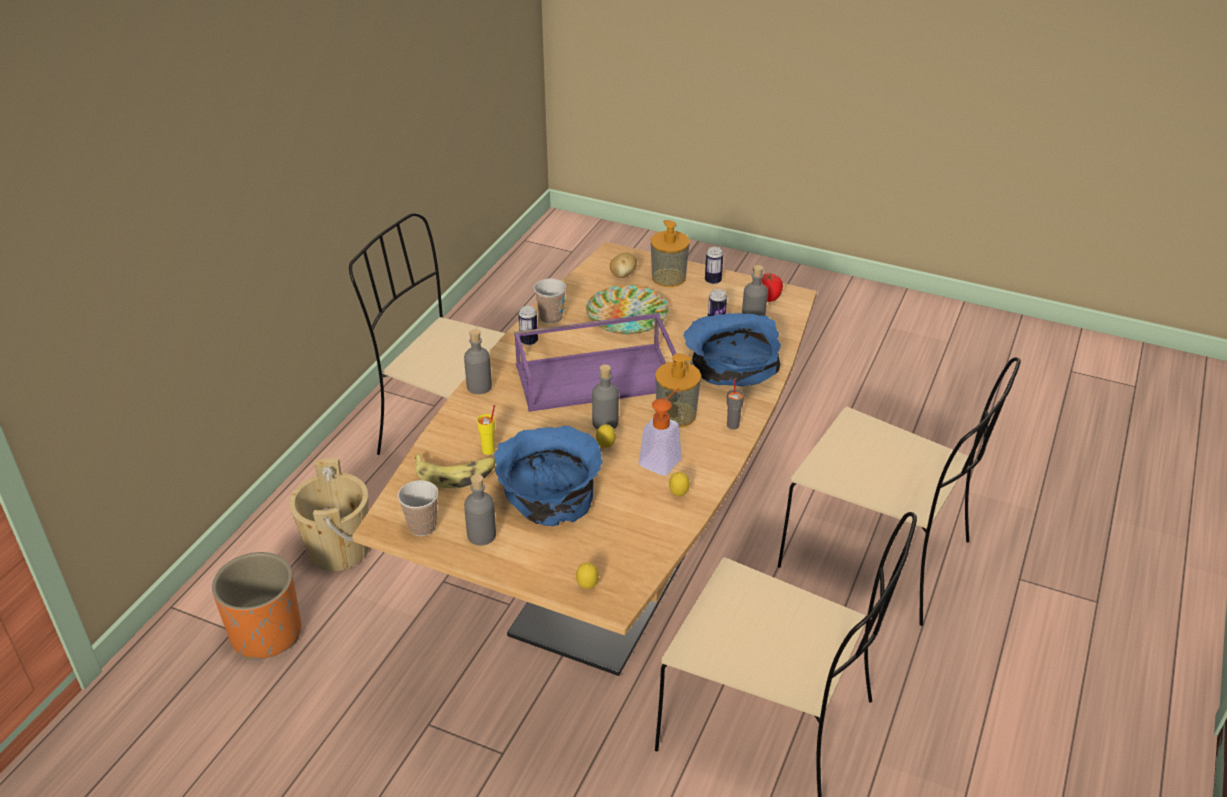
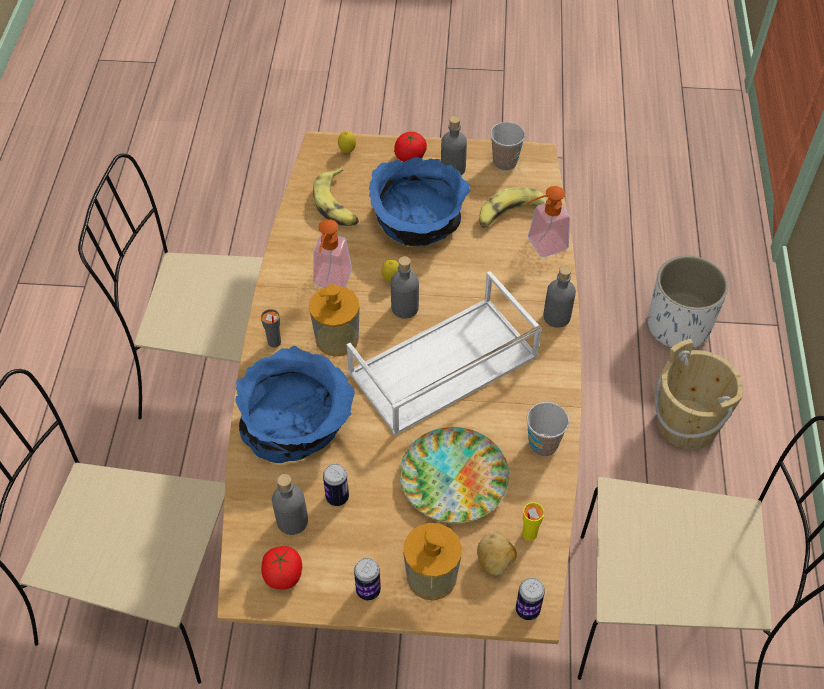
camera: 160 degrees right, 15 degrees up
(266, 633) = (678, 326): orange planter -> white planter
(449, 441) = (541, 246): none -> soap dispenser
(488, 450) = (498, 246): yellow cup -> yellow cup (529, 534)
(519, 560) = (410, 157): none -> tomato
(529, 341) = (545, 397): can -> can (527, 609)
(596, 376) = (443, 367): purple tray -> white tray
(625, 529) = (337, 205): none -> banana
(678, 495) = (303, 248): lemon -> none

